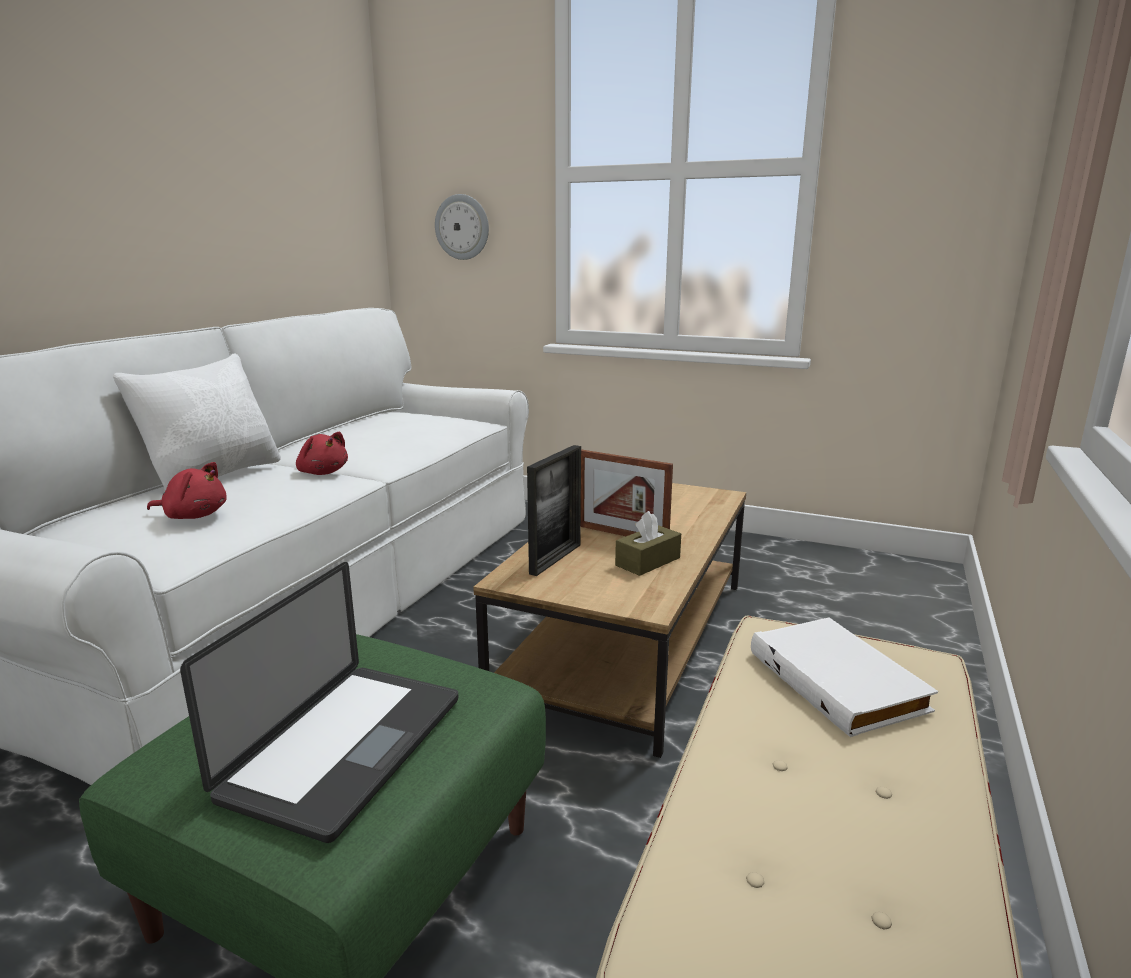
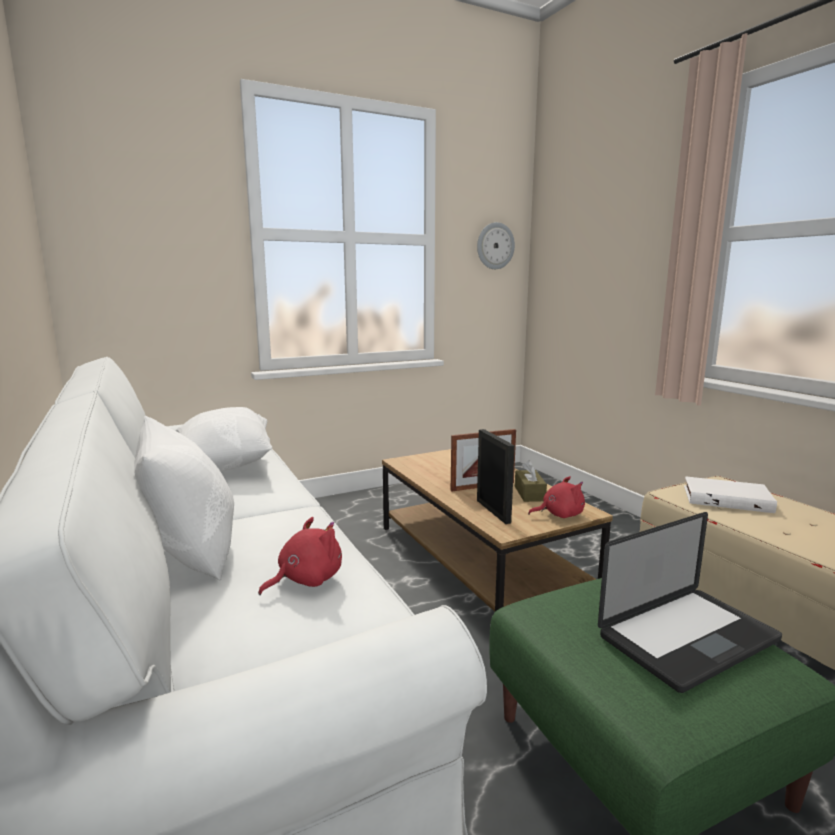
camera: 50 degrees left, 5 degrees down
(322, 472) = (266, 515): red plush toy -> red plush toy (559, 515)
(346, 747) = (688, 638): laptop -> laptop turned 90 degrees clockwise
(403, 428) = (224, 464): none -> white pillow
(462, 227) = (154, 274): wall clock -> wall clock (495, 246)

